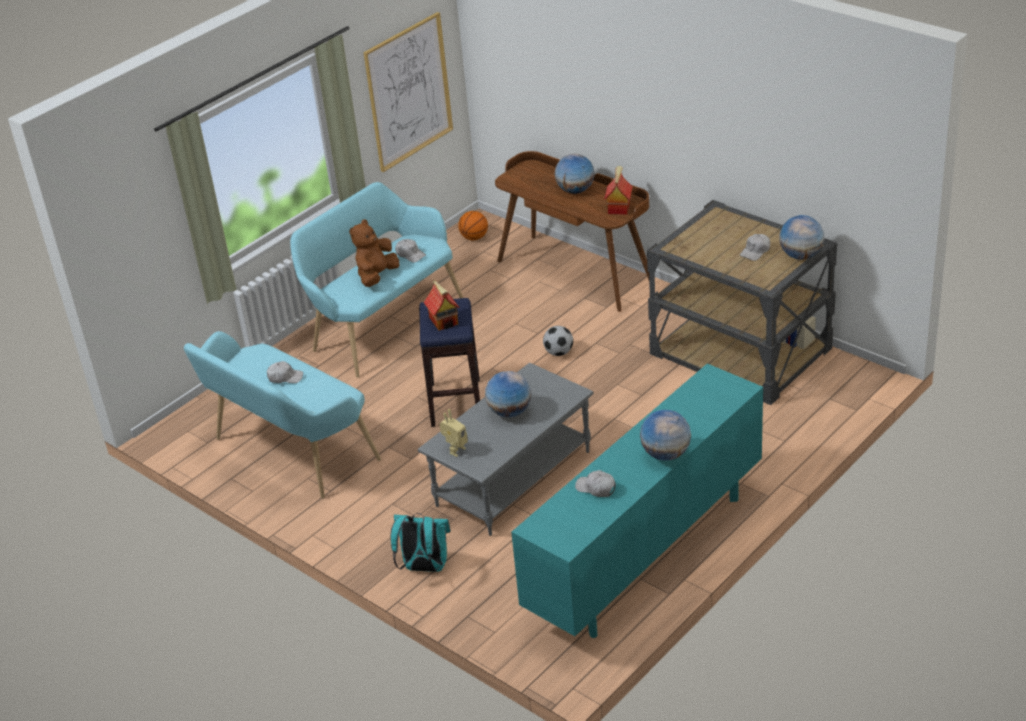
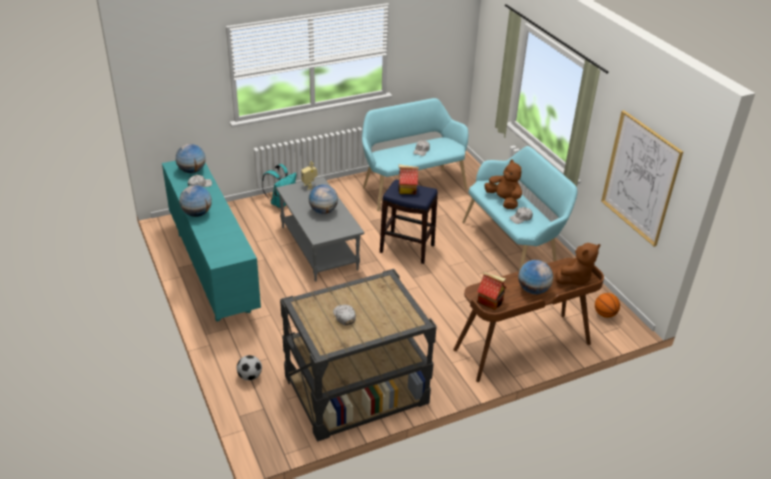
camera: 110 degrees right, 0 degrees up
(533, 173) = (575, 279): none -> brown plush toy
(559, 353) = (425, 304): football -> football (249, 376)
(801, 255) = (316, 335): globe -> globe (192, 171)

